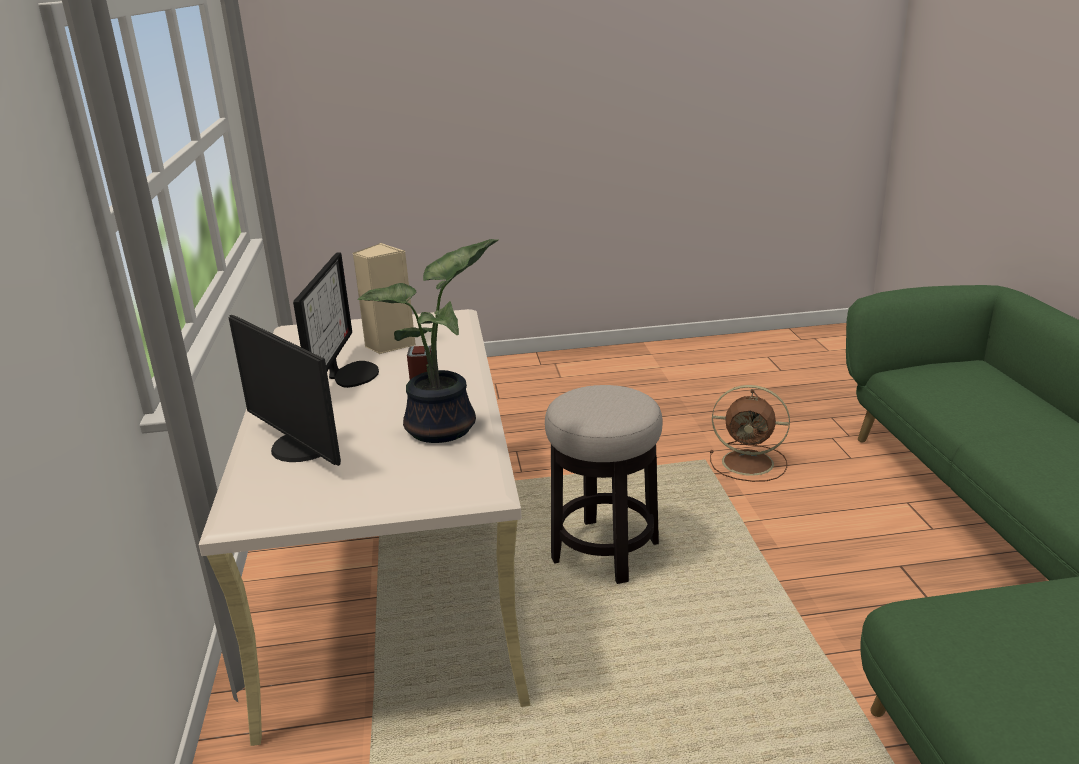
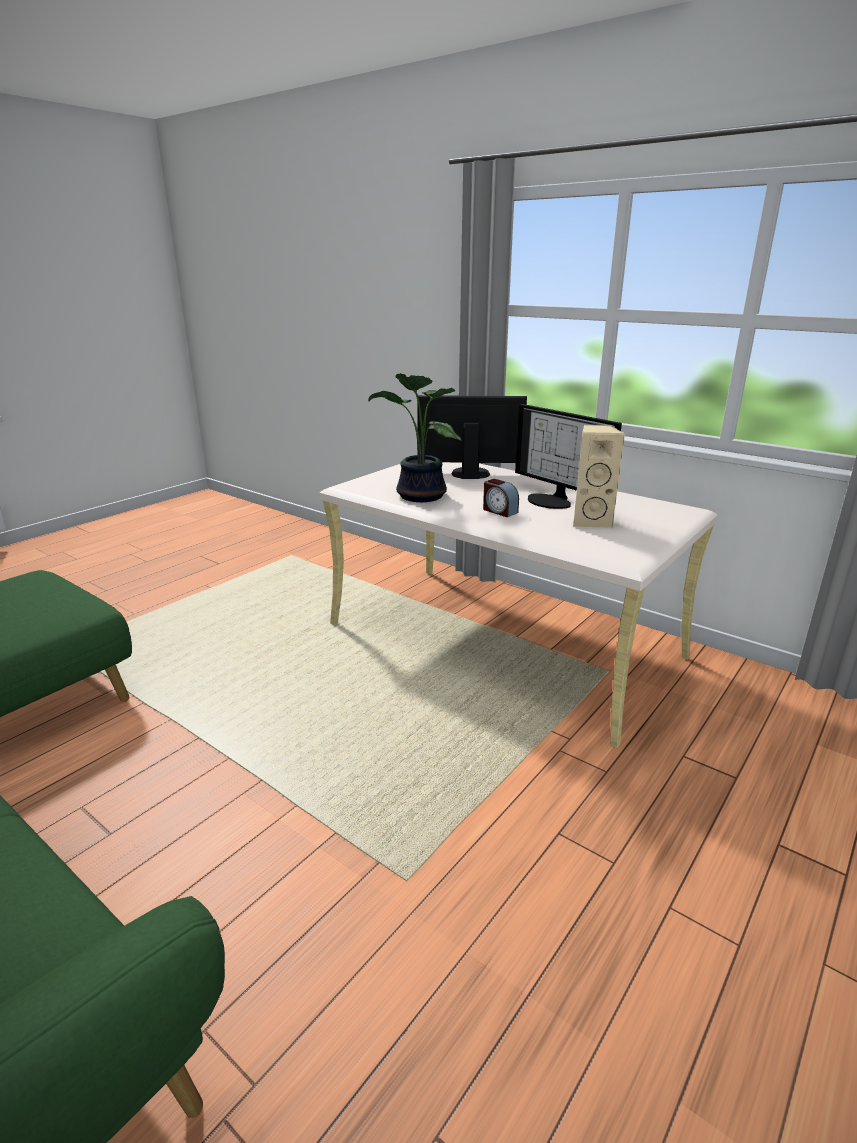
camera: 135 degrees right, 0 degrees up
(605, 552) = (387, 714): stool -> none
(750, 463) = (347, 913): brown fan -> none

